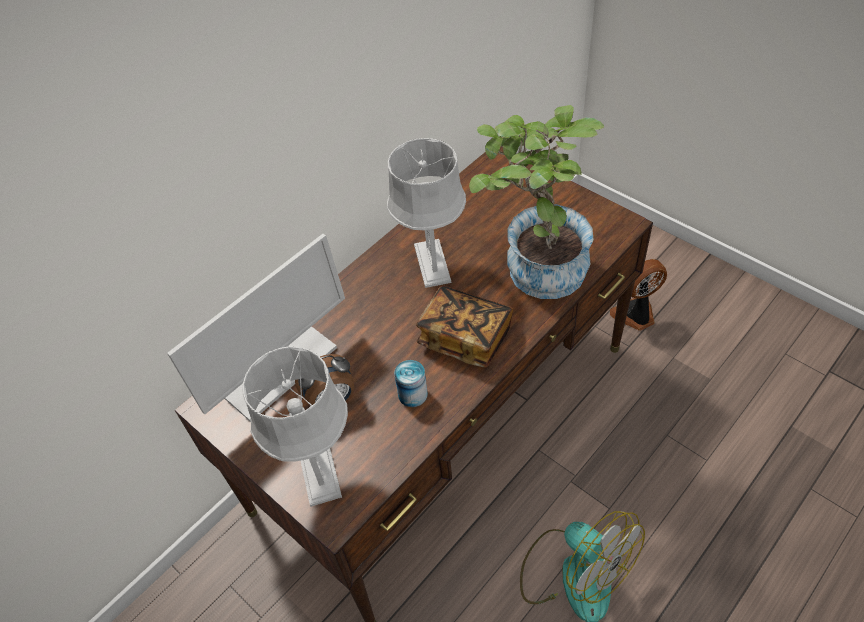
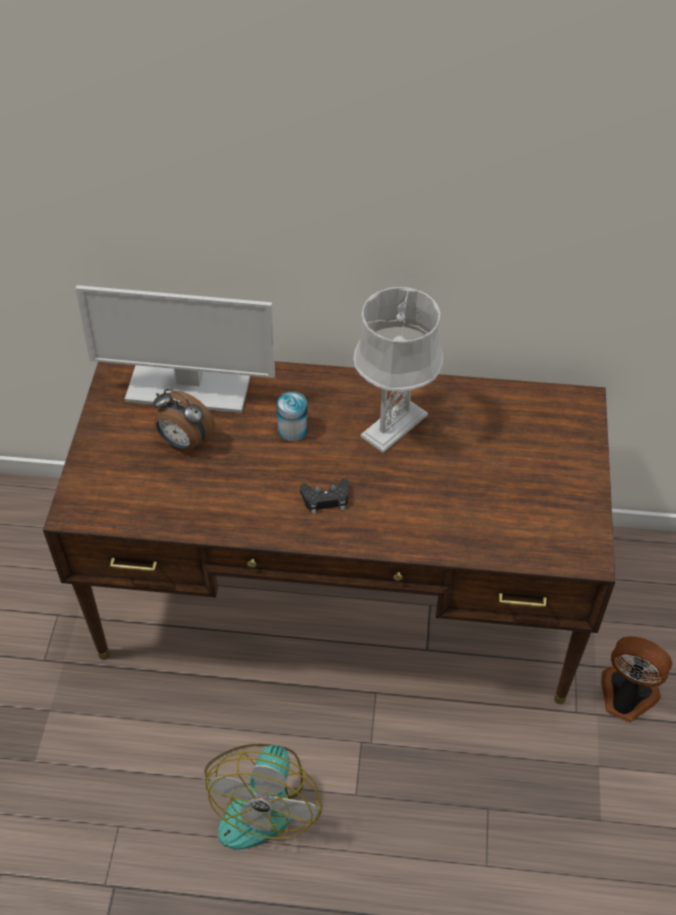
camera: 50 degrees right, 0 degrees up
(318, 470) = (111, 474): grey table lamp -> none
(412, 394) = (232, 495): can -> can (292, 429)
(465, 337) = (326, 499): book -> black game controller
(535, 266) = (460, 508): potted plant -> none

